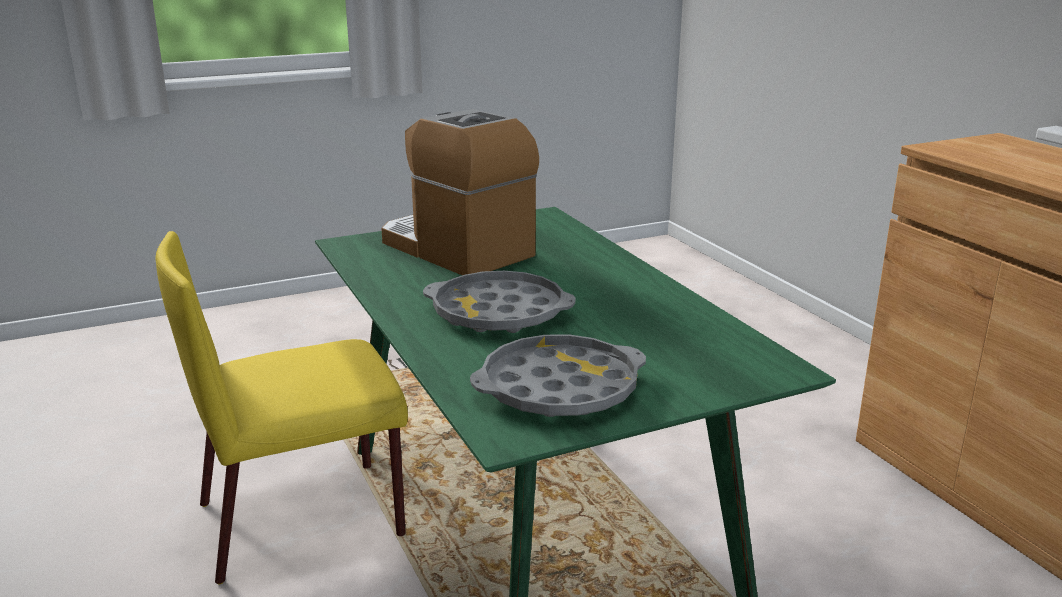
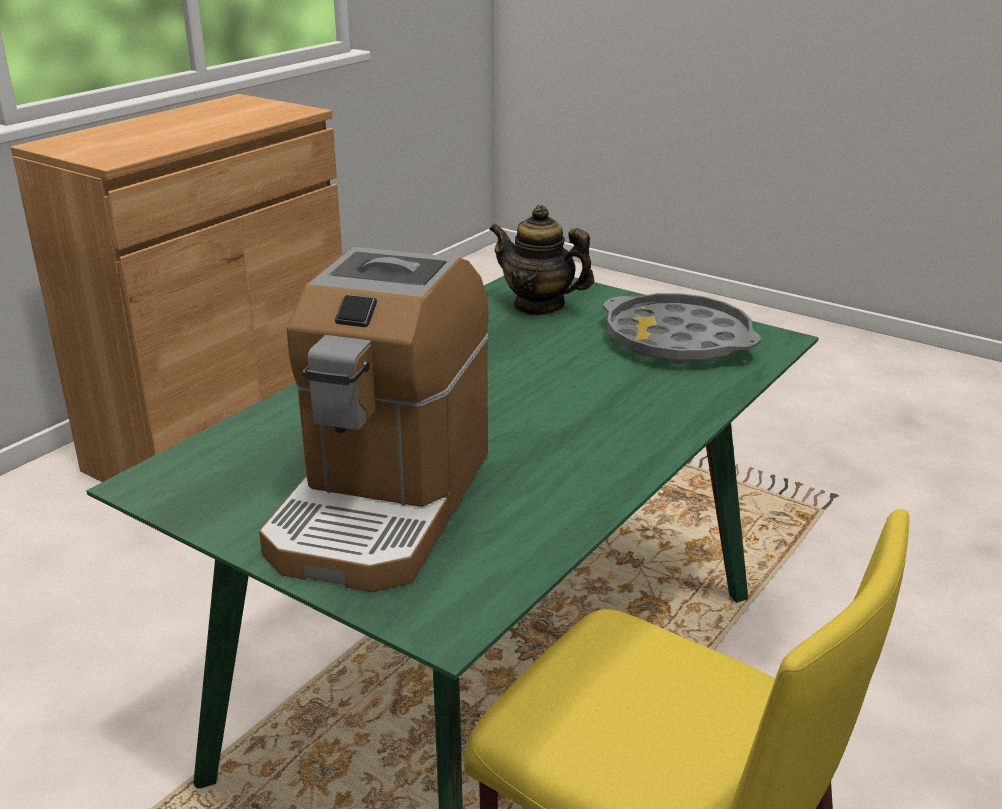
camera: 120 degrees left, 5 degrees up
(499, 313) = (565, 406): grey tray -> none
(701, 353) = (539, 306): none -> teapot

